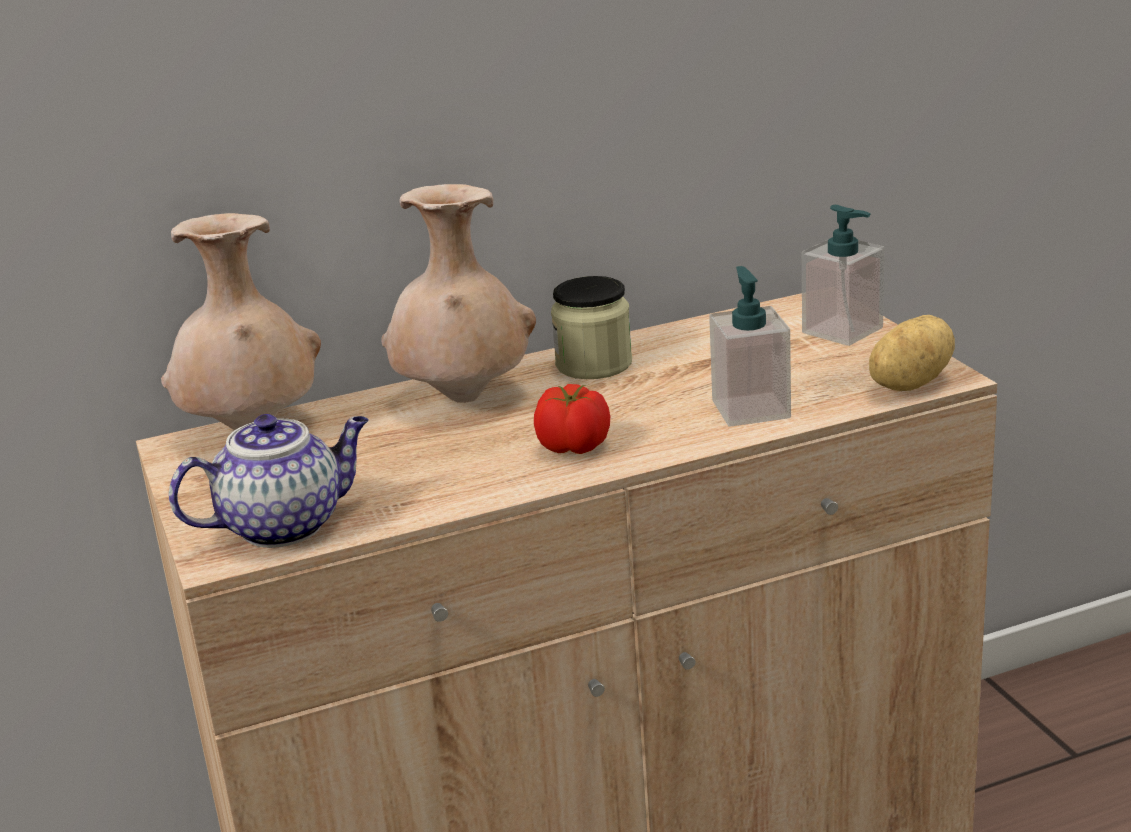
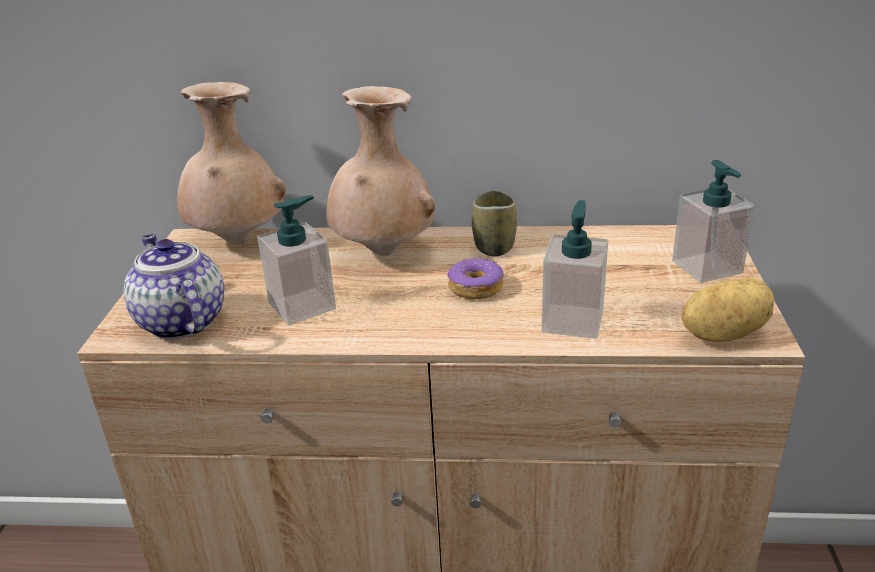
camera: 25 degrees right, 5 degrees up
(285, 525) = (180, 321): teapot -> teapot turned 120 degrees counterclockwise
(425, 472) = (302, 306): none -> soap dispenser
(574, 447) = (416, 316): tomato -> none
(594, 364) = (494, 247): jar -> cup
(613, 406) = (475, 288): none -> donut

